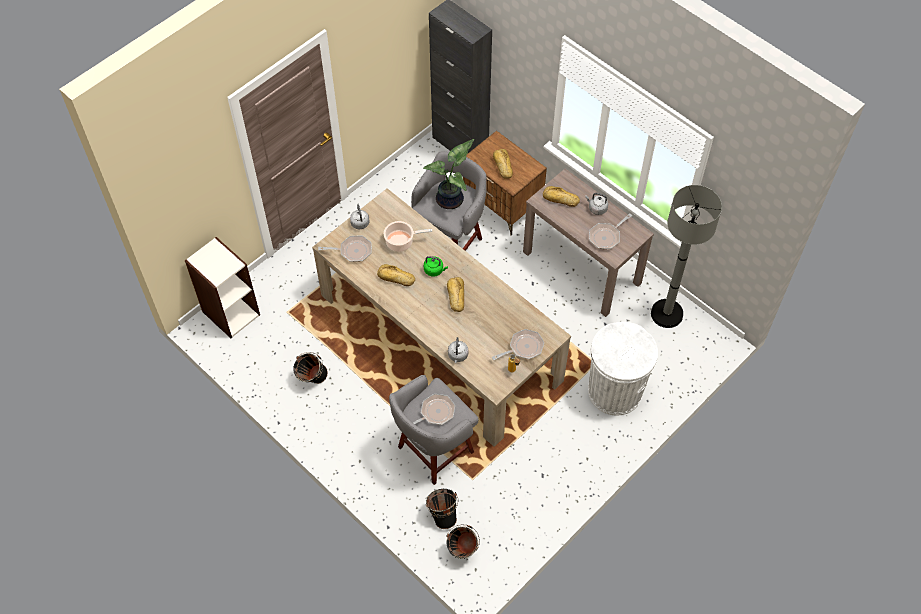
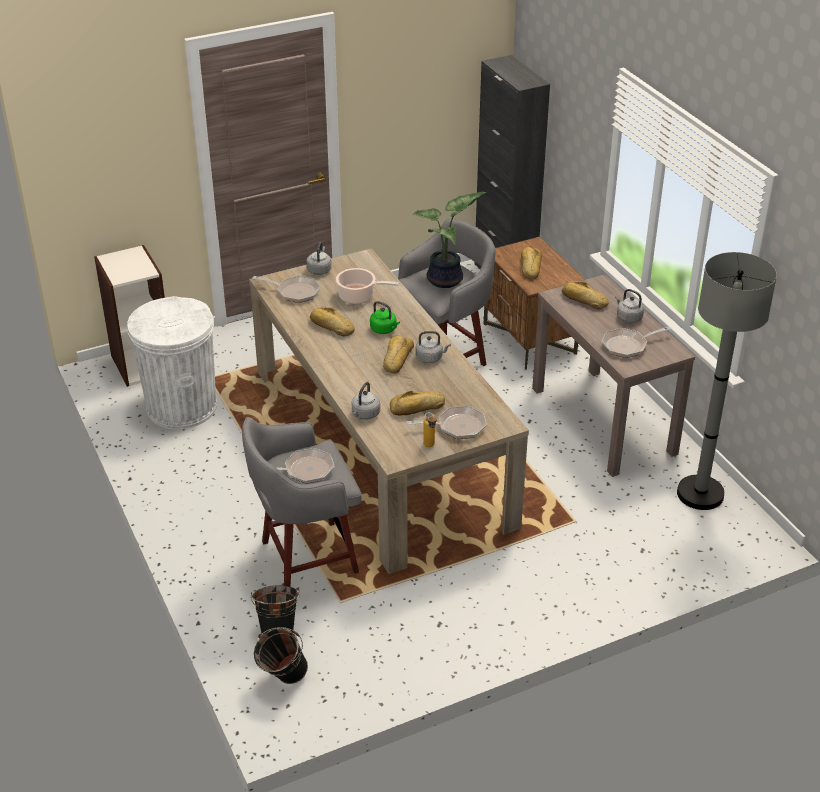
camera: 20 degrees right, 20 degrees down
(312, 380) = (197, 448): black bucket -> none
(478, 288) = (430, 358): none -> grey kettle
(490, 339) = (417, 408): none -> bread
(614, 391) = (587, 558): white trash can -> white trash can (181, 407)

